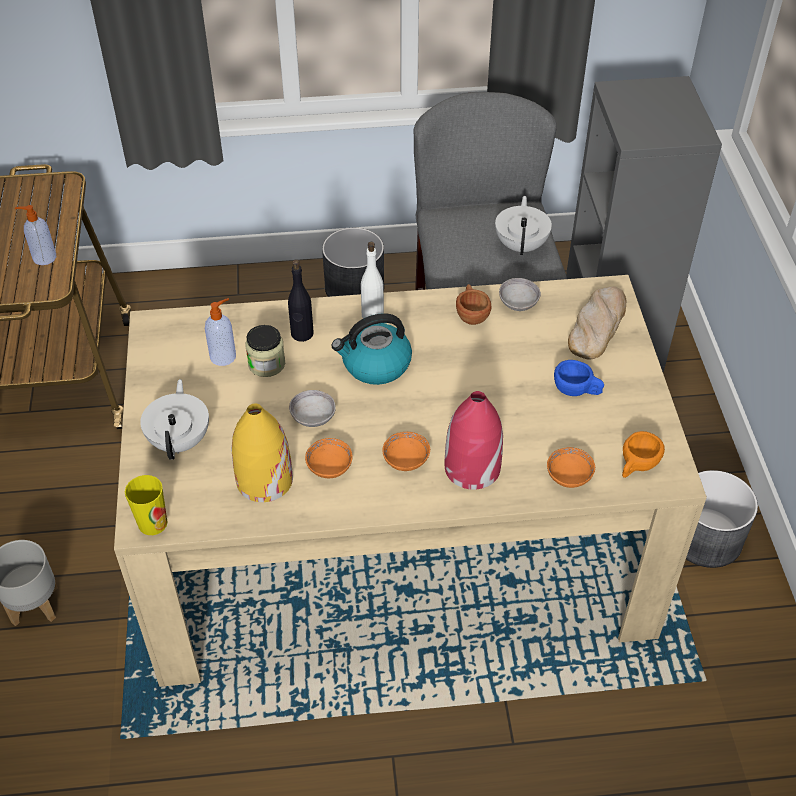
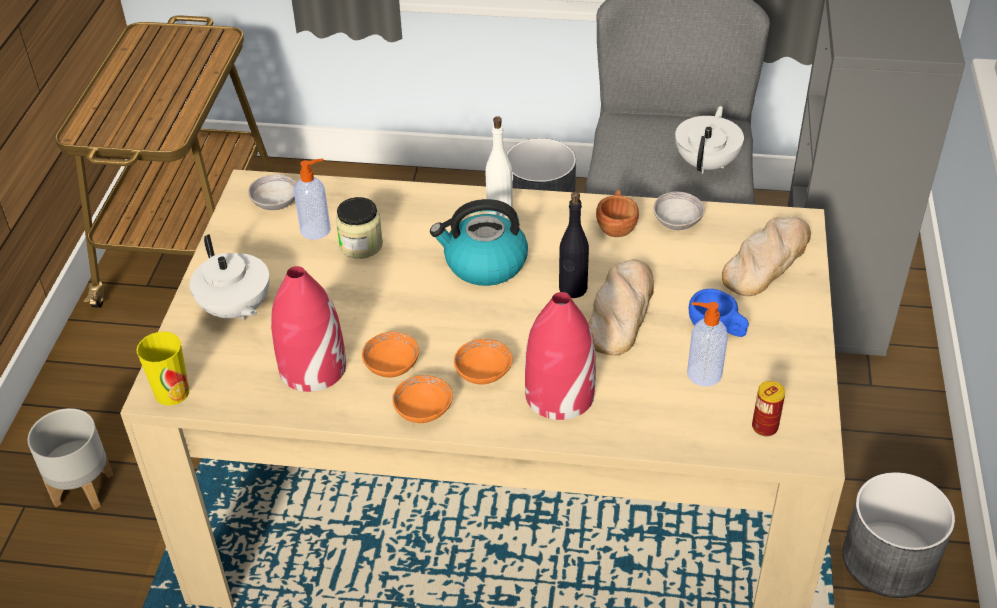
camera: 15 degrees right, 5 degrees down
(43, 257) = (170, 107): soap dispenser -> soap dispenser (702, 374)
(180, 440) = (236, 310): white teapot -> white teapot turned 135 degrees clockwise
(264, 480) = (312, 368): yellow vase -> red vase
(302, 334) = (412, 219): black bottle -> black bottle (572, 289)
(313, 417) = (392, 309): grey bowl -> grey bowl (275, 203)
(497, 387) = (620, 310): none -> bread
(569, 476) = (675, 424): orange bowl -> orange bowl (423, 411)
(636, 466) = (764, 427): orange cup -> can

